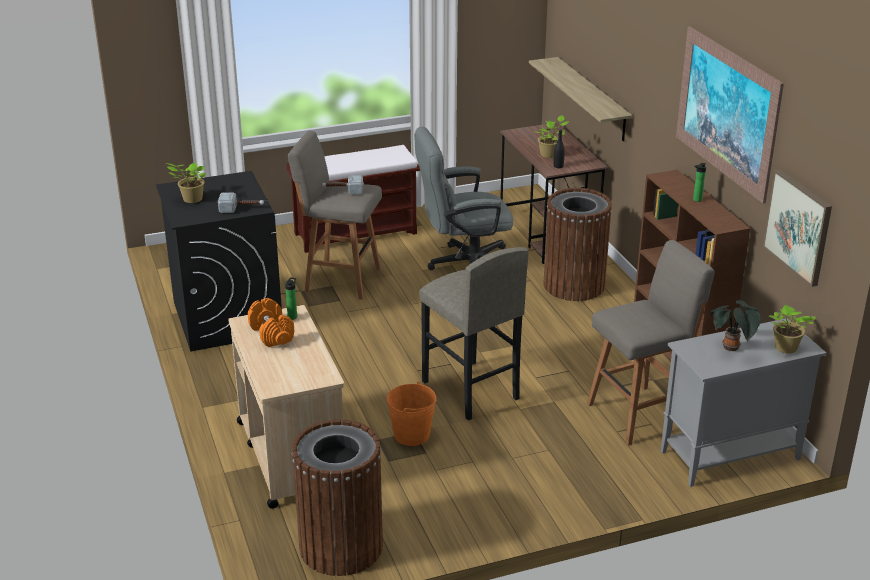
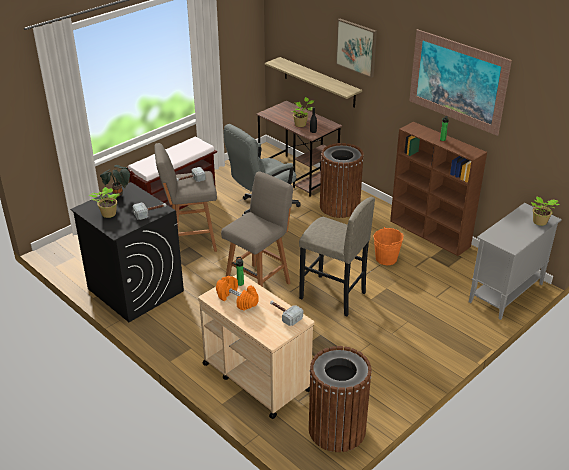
camera: 25 degrees left, 5 degrees up
(313, 365) = (284, 314): none -> hammer
(412, 435) = (320, 337): orange bucket -> orange bucket (386, 258)
(640, 414) = (440, 281): grey stool -> grey stool (259, 283)
(732, 349) = (513, 231): potted plant -> potted plant (118, 195)
(798, 226) = (530, 146): picture -> picture (356, 47)

